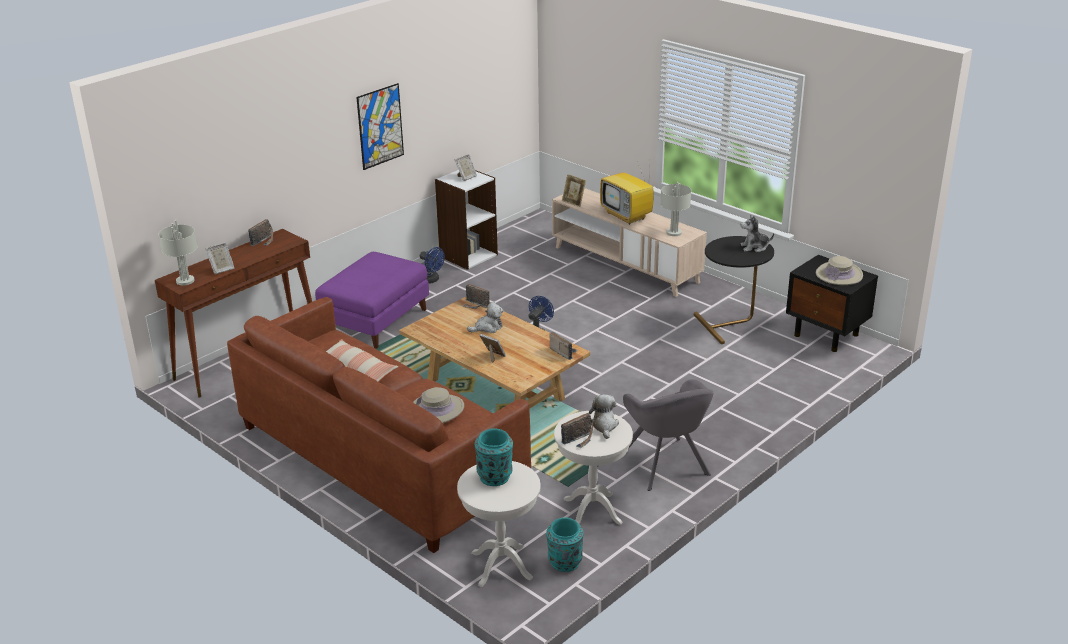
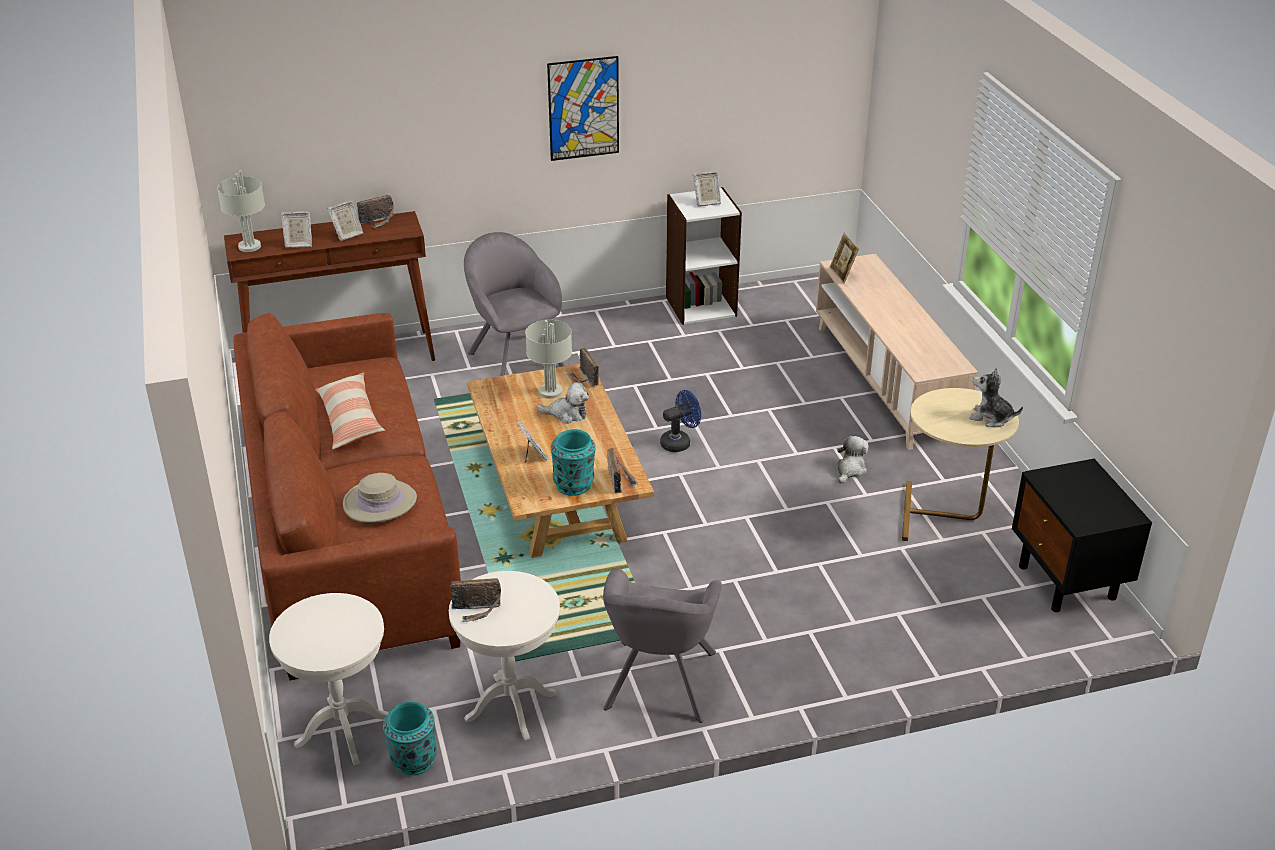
camera: 30 degrees right, 5 degrees up
(251, 255) = (347, 235): none -> picture frame
(375, 320) = (514, 357): purple ottoman -> grey armchair
(431, 280) = (627, 325): blue fan -> none
(494, 476) = (333, 617): turquoise vase -> turquoise vase (574, 484)
(604, 425) = (526, 603): plush toy -> plush toy (850, 470)
(627, 216) = (892, 315): television -> none
(673, 232) = (930, 358): grey table lamp -> grey table lamp (550, 391)
(732, 324) = (946, 517): black side table -> beige side table
(839, 274) = (1091, 500): beige hat -> none

